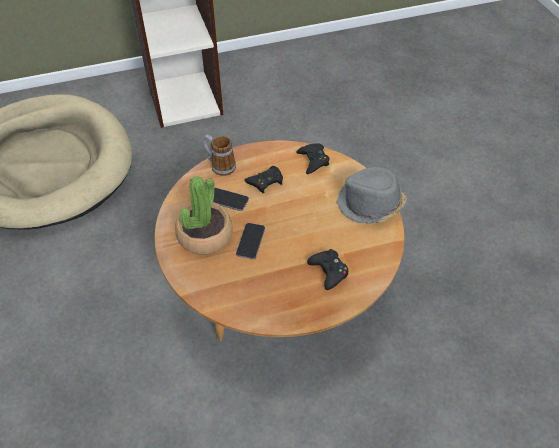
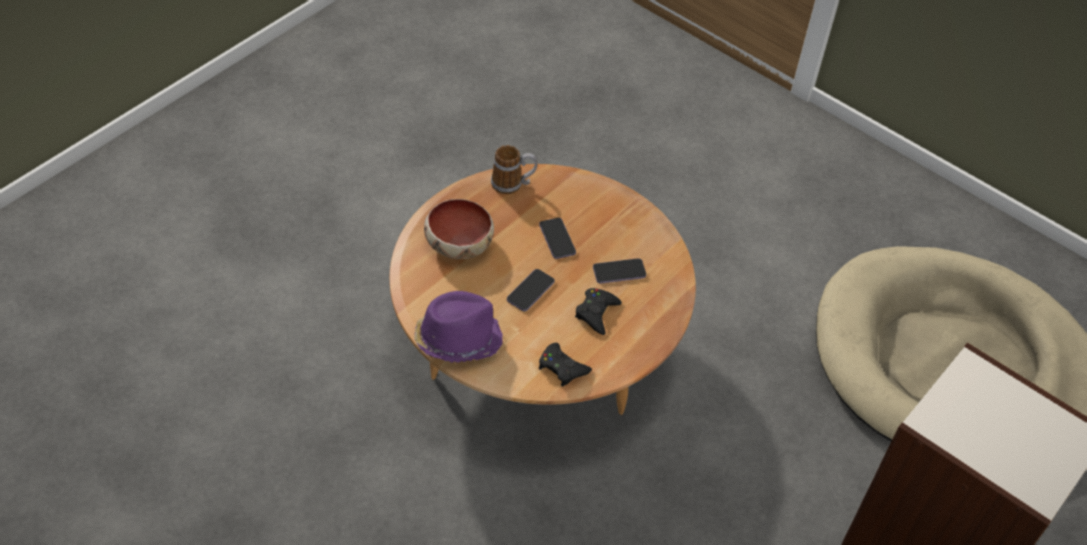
camera: 145 degrees right, 0 degrees up
(205, 235) = (608, 226): potted plant -> none
(219, 165) = (666, 309): mug -> mug (513, 184)
(299, 213) = (530, 291): none -> phone
(329, 272) = (457, 244): black game controller -> bowl
(370, 204) = (457, 338): grey hat -> purple hat

